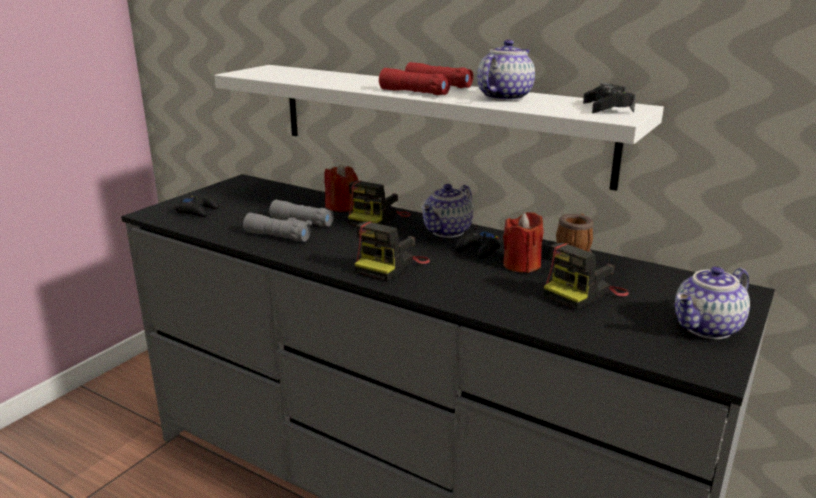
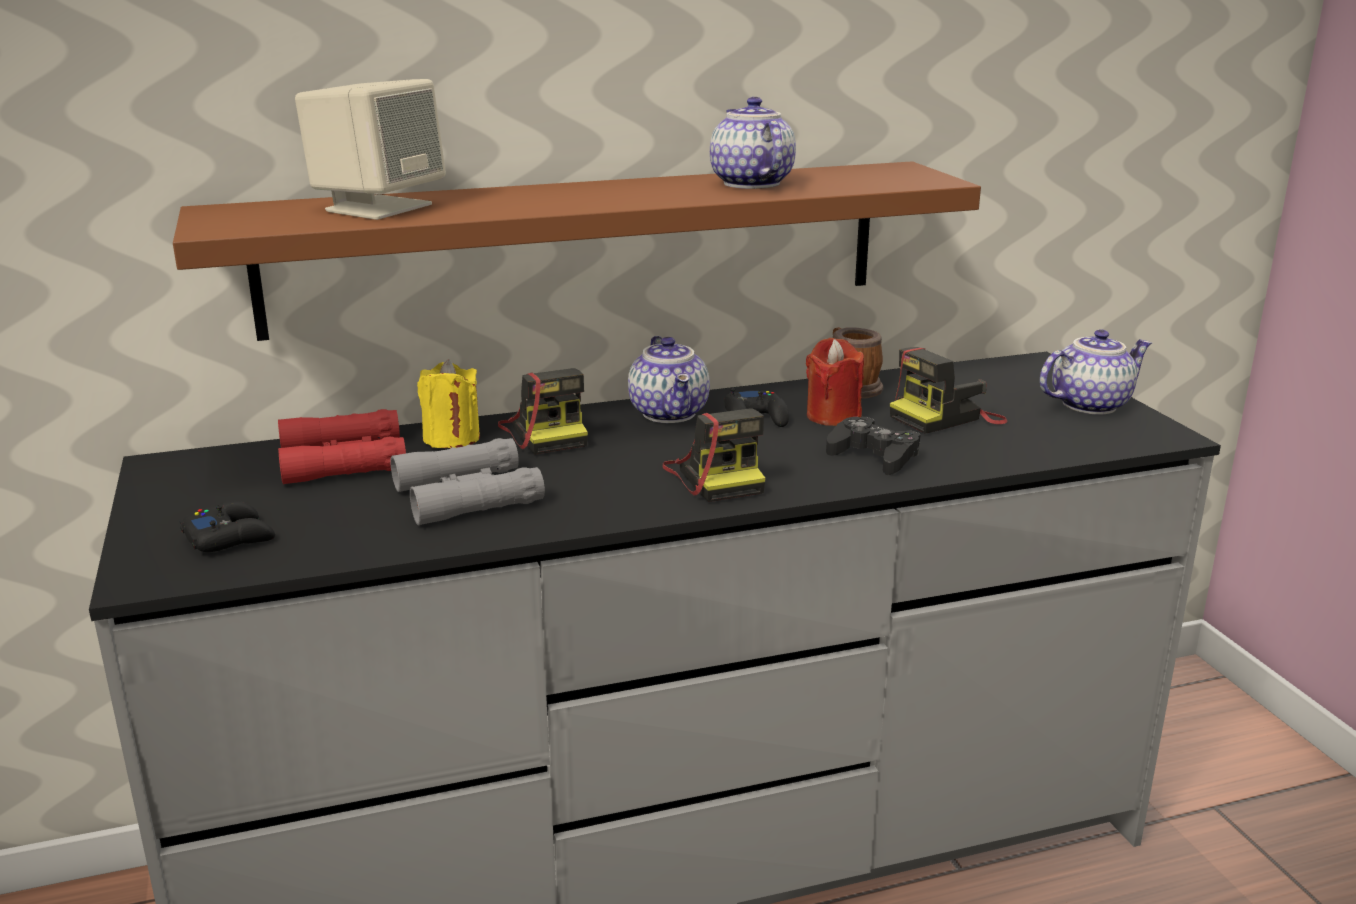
camera: 50 degrees left, 0 degrees up
(315, 76) = (378, 207): none -> beige speaker
(341, 207) = (451, 438): red candle -> yellow candle
(426, 89) = (621, 192): red binoculars -> red binoculars (343, 460)
(434, 121) = (580, 247): white shelf -> brown shelf
(583, 293) = (946, 417): camera -> camera turned 60 degrees clockwise
(607, 108) = (888, 173): black game controller -> black game controller (874, 456)
(708, 329) = (1089, 404): teapot -> teapot turned 120 degrees counterclockwise

